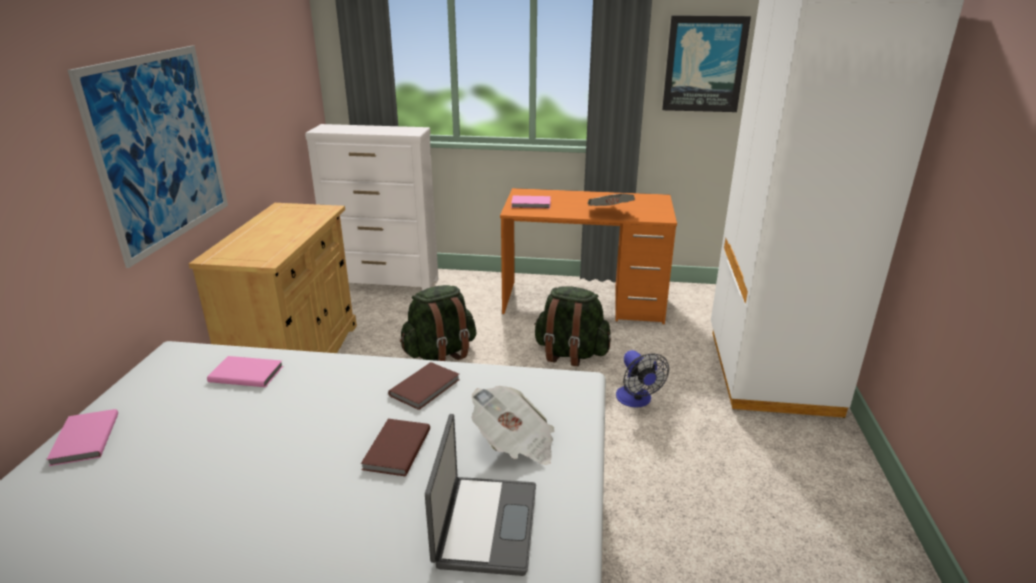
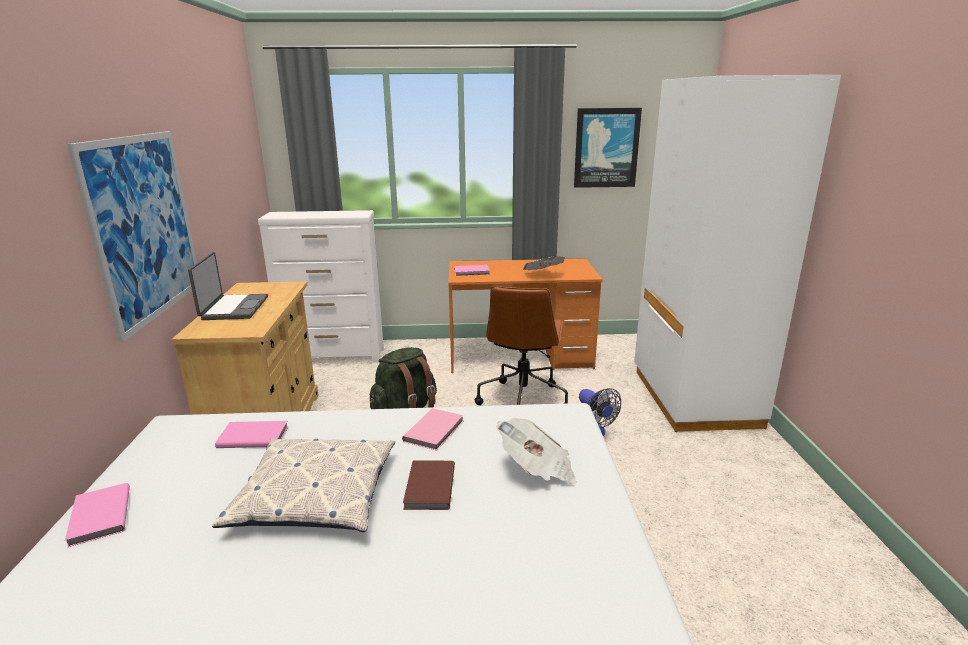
camera: 10 degrees left, 5 degrees down
(283, 443) = (315, 495): none -> pillow
(426, 387) = (435, 431): brown book -> pink book
(484, 525) = (540, 543): laptop -> laptop (233, 308)
(570, 354) = (523, 400): green backpack -> brown office chair

